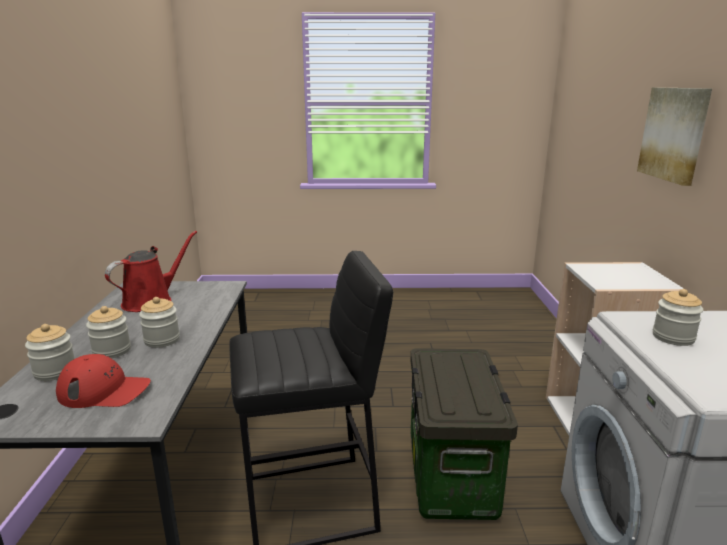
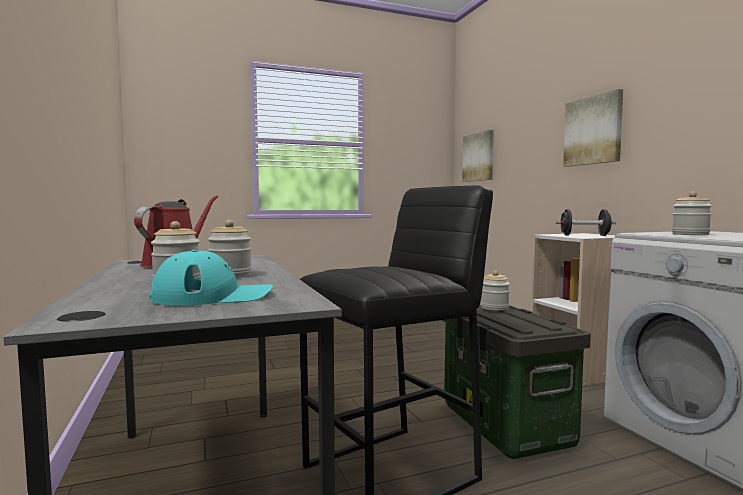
camera: 20 degrees left, 15 degrees down
(55, 371) = (119, 294): jar -> jar (494, 307)
(104, 390) = (213, 296): red cap -> turquoise cap
(571, 123) = (479, 157): none -> picture
(620, 276) = (584, 235): none -> black dumbbell

